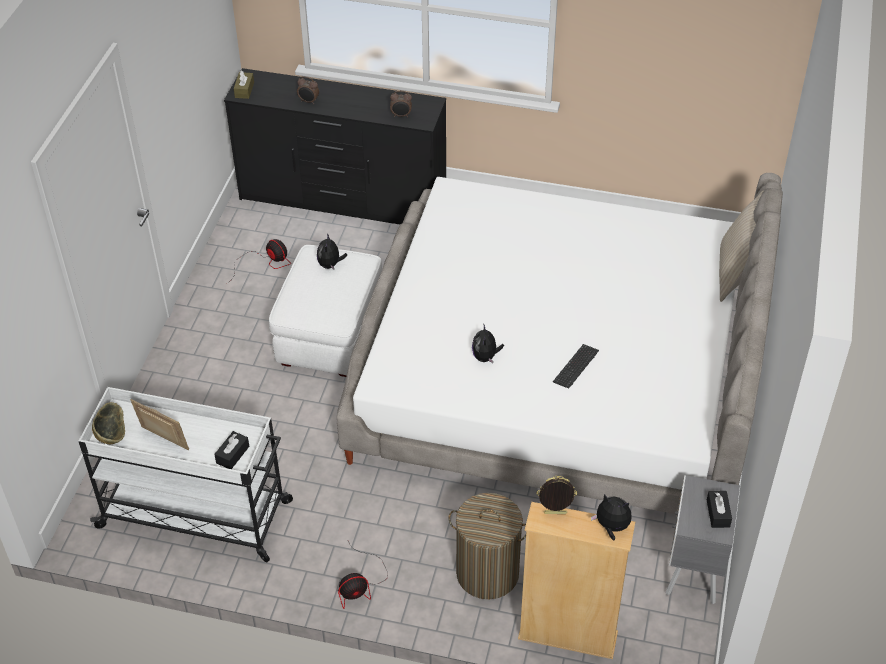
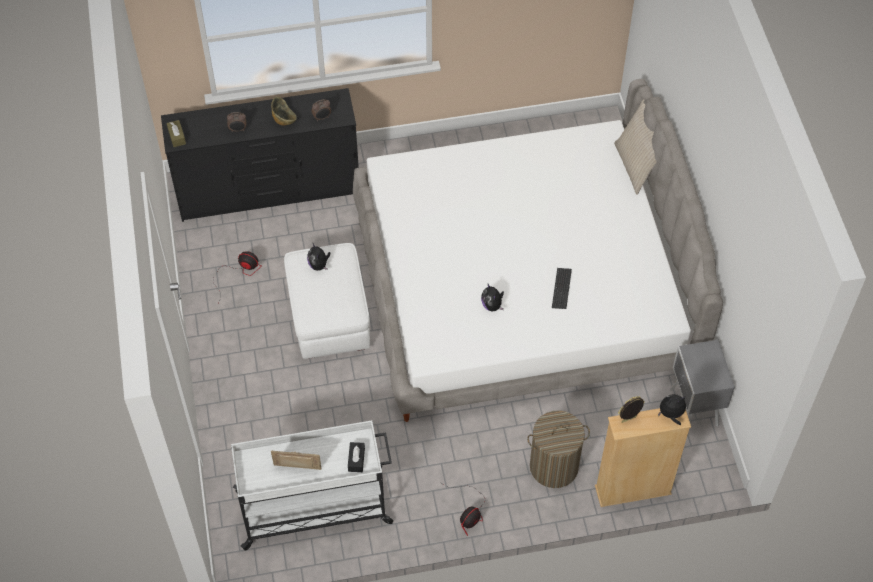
camera: 25 degrees left, 10 degrees up
(112, 435) = (254, 480): bowl -> bowl (283, 119)
(718, 513) = (714, 367): black tissue box -> none

